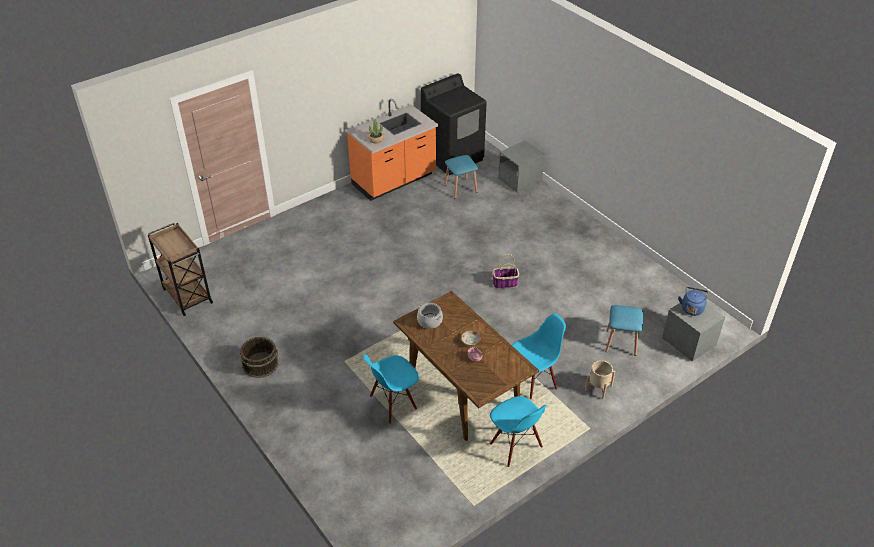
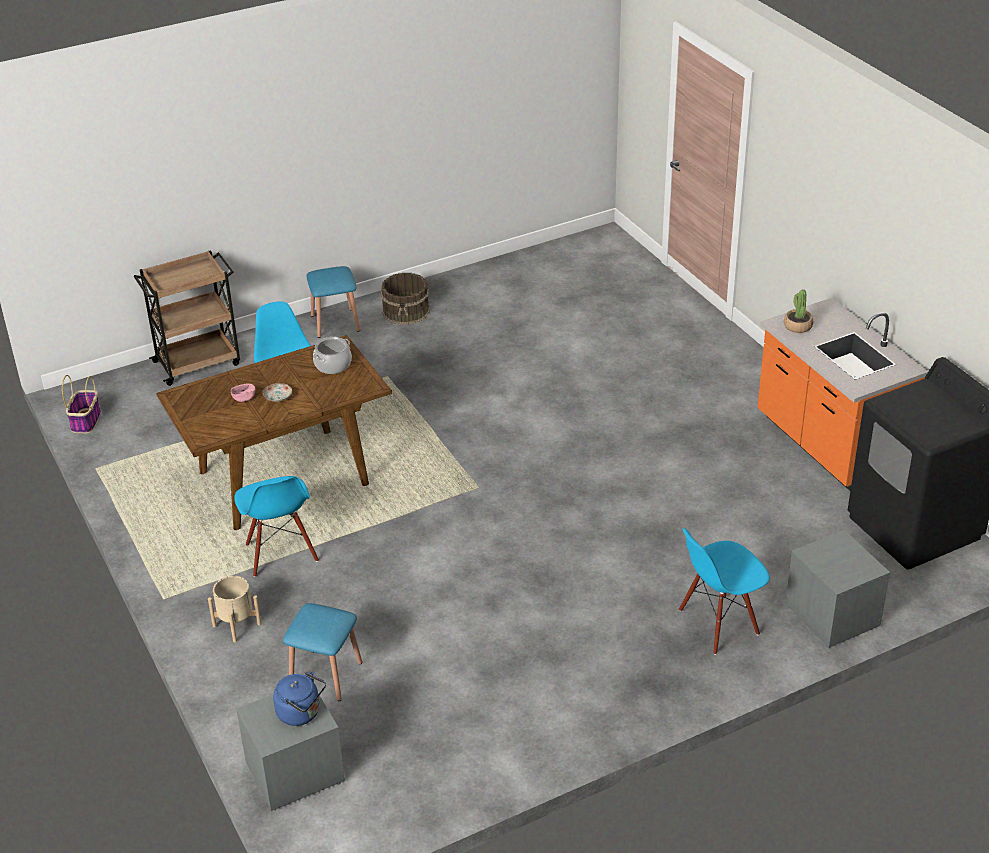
camera: 100 degrees right, 5 degrees down
(187, 295) = (556, 253): brown cart -> brown cart (198, 362)
(460, 188) = (802, 527): blue stool -> blue stool (335, 323)
(504, 283) = (514, 551): basket -> basket (86, 421)
(515, 446) = (169, 518): blue chair -> blue chair (718, 623)

